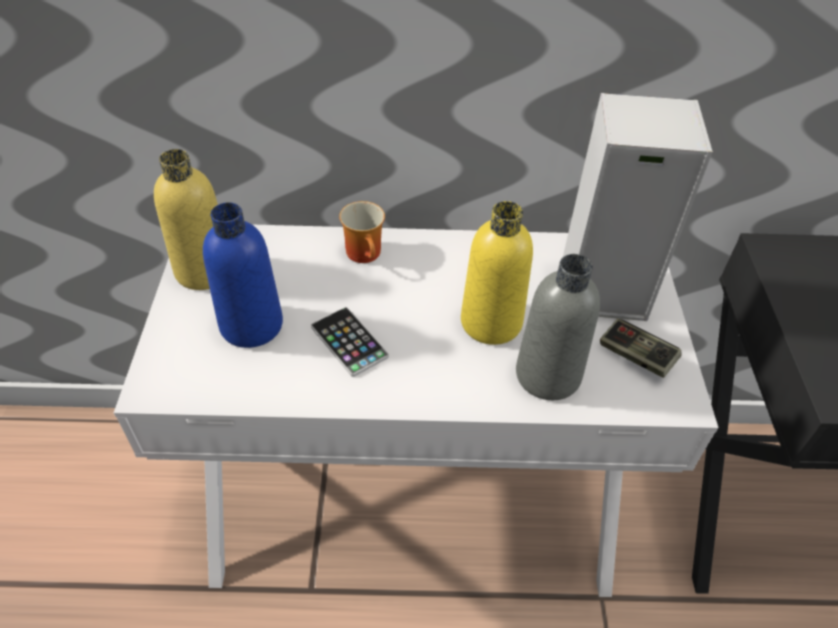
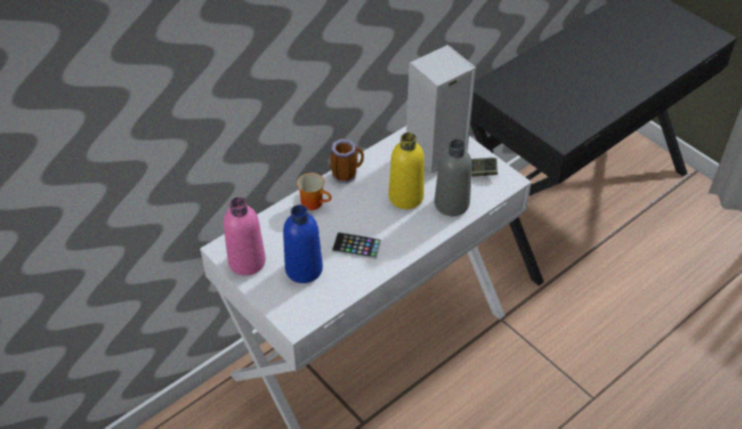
camera: 40 degrees left, 0 degrees up
(204, 270) = (247, 261): yellow bottle -> pink bottle
(447, 245) = (346, 174): none -> mug

